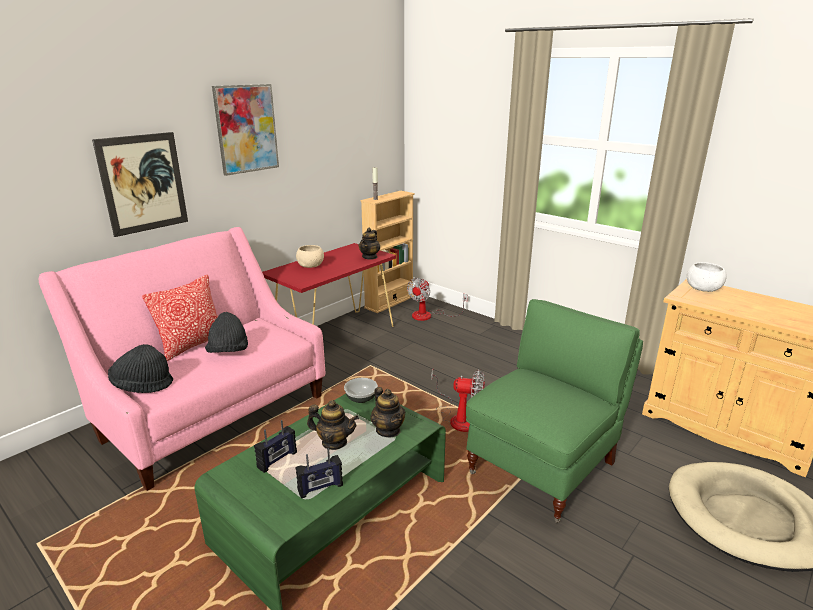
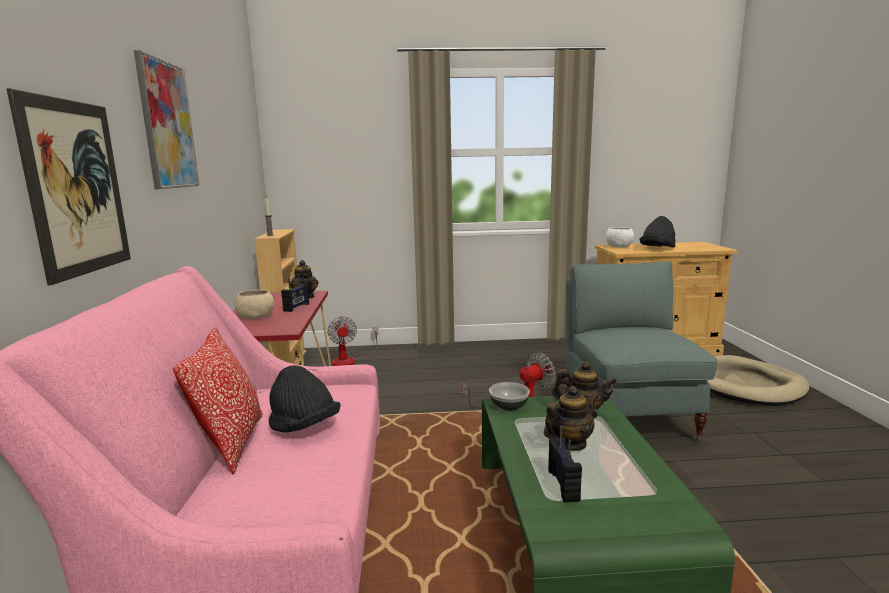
camera: 45 degrees left, 10 degrees down
(142, 385) = (262, 512): black hat -> black hat (657, 249)
(320, 488) = (645, 478): radio -> radio (296, 307)
(543, 468) = (627, 416): green armchair -> grey armchair

